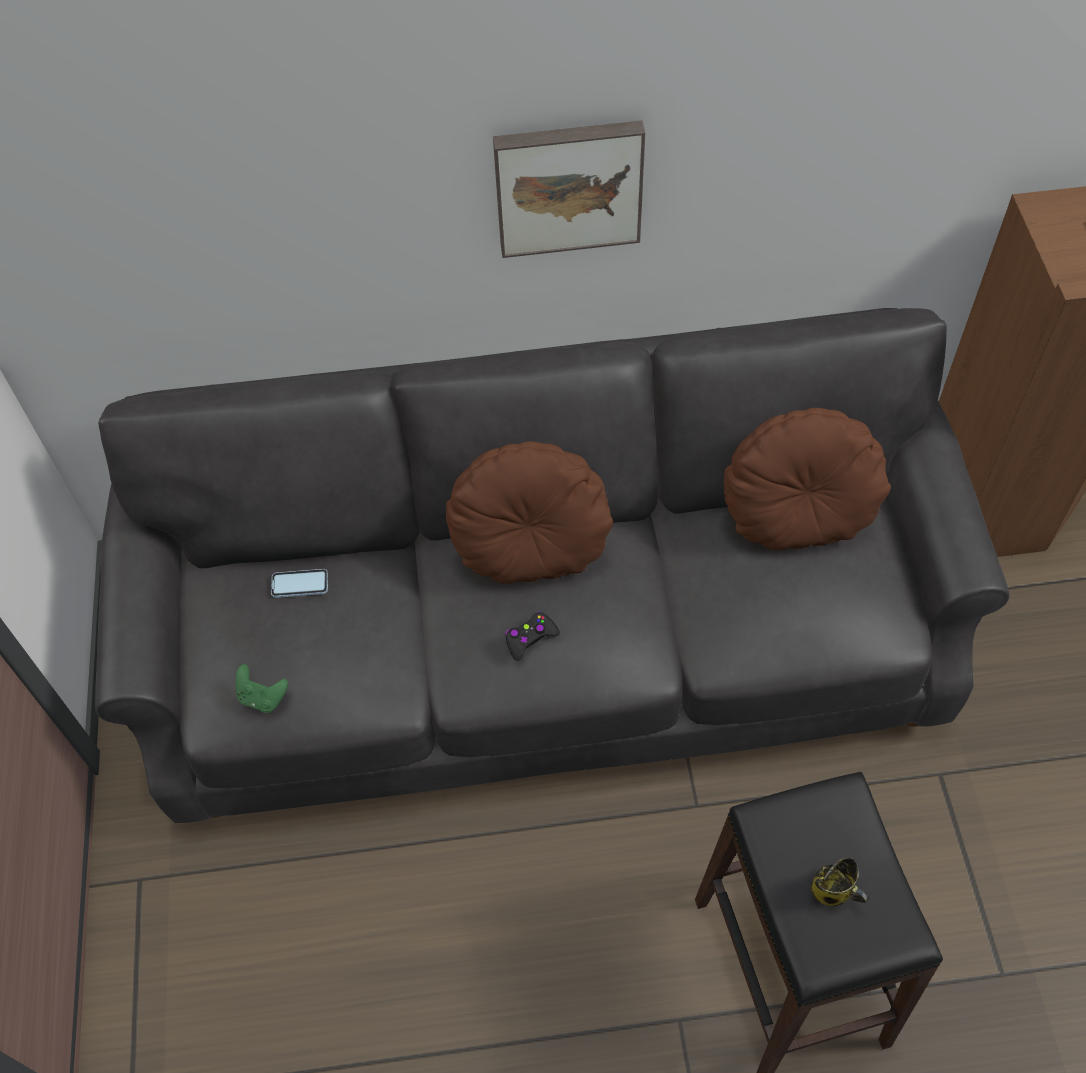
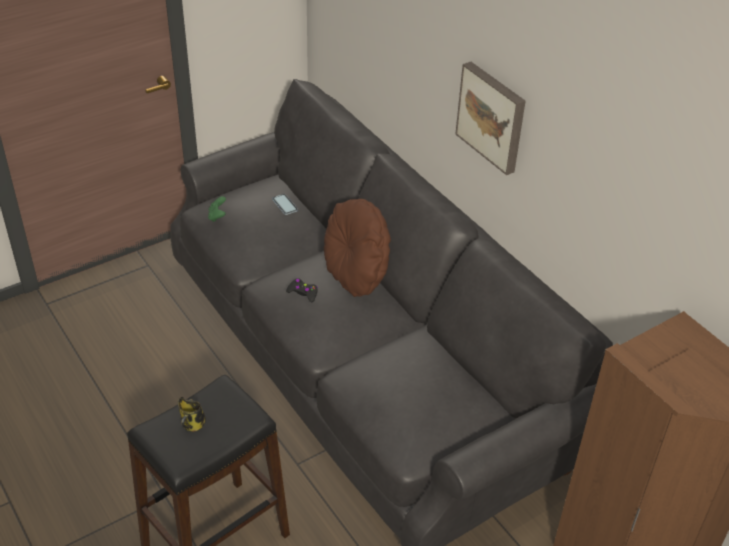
camera: 60 degrees right, 15 degrees down
(796, 522) = (452, 379): brown pillow -> none

